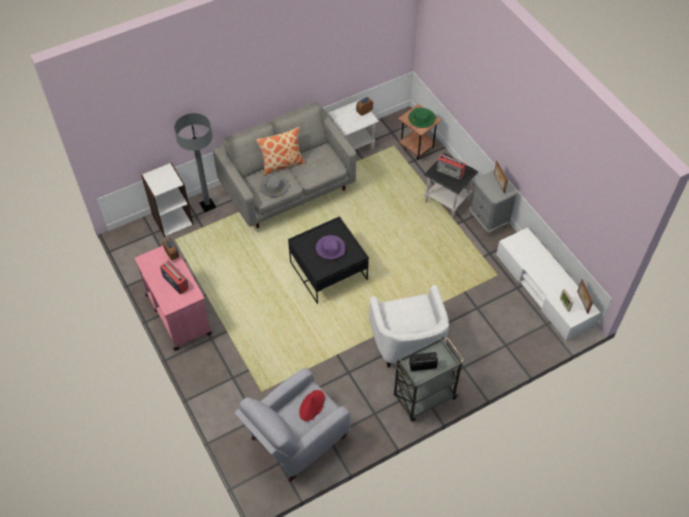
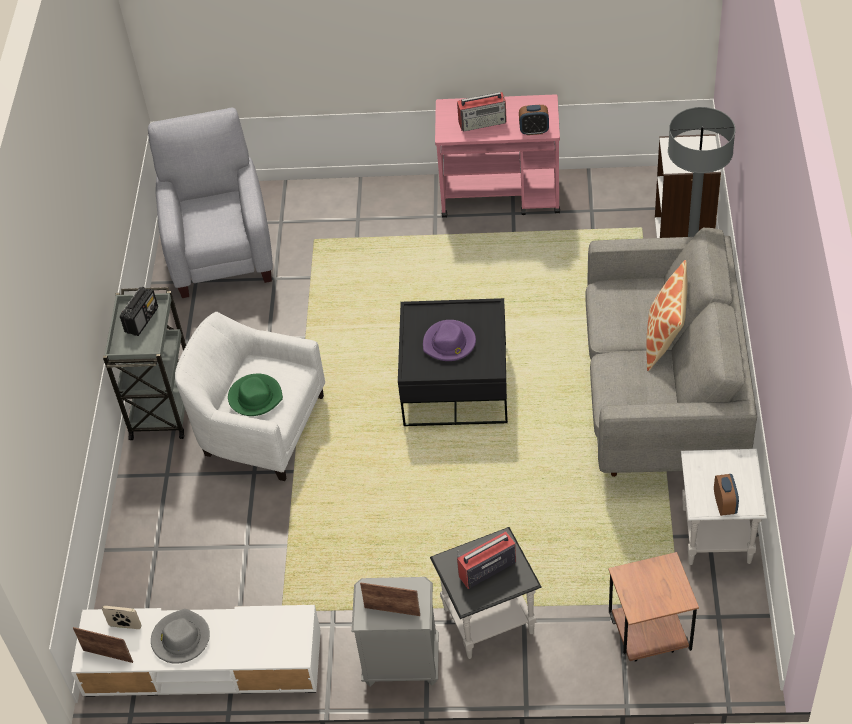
camera: 125 degrees right, 5 degrees down
(274, 187) = (618, 311): grey hat -> grey hat (180, 639)
(312, 406) = (212, 226): red hat -> none
(421, 119) = (650, 589): green hat -> green hat (255, 397)

